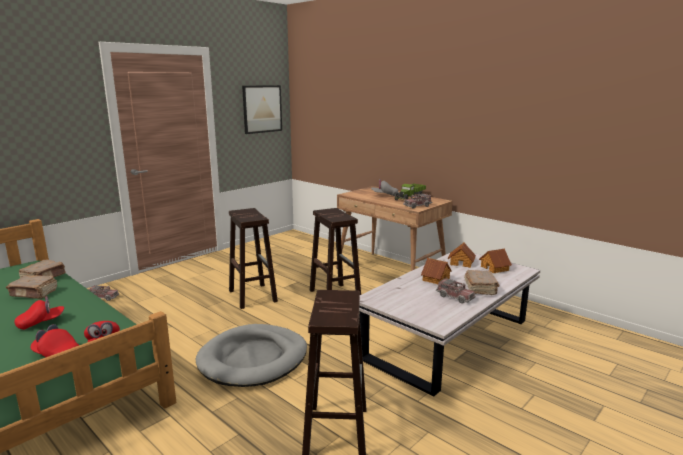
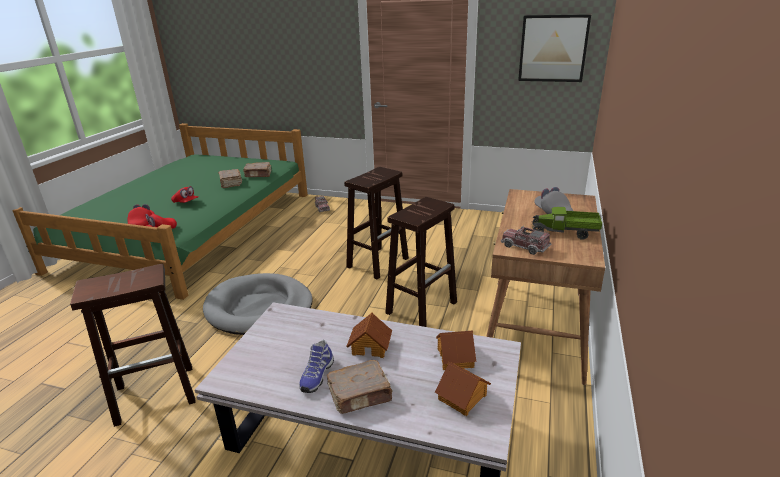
camera: 65 degrees right, 10 degrees up
(455, 297) = (316, 376): toy truck -> shoe

